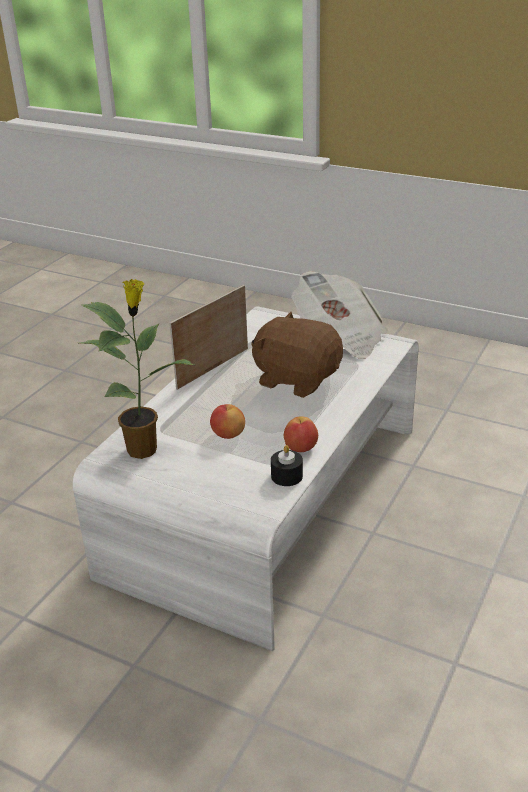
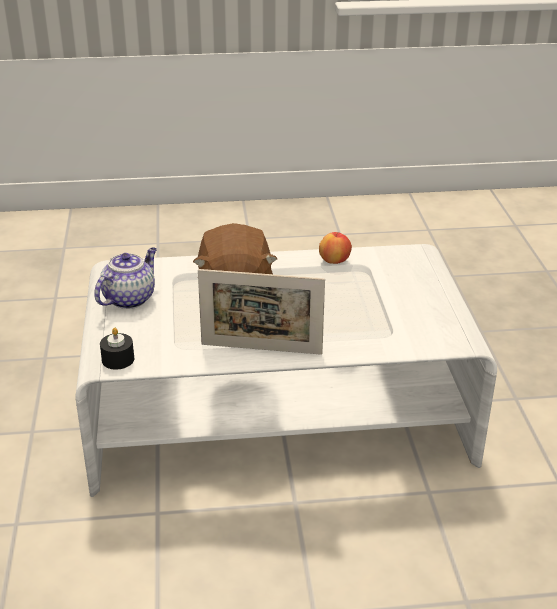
camera: 125 degrees left, 0 degrees up
(144, 449) = (425, 329): potted plant -> none
(228, 434) = (356, 298): apple -> none
(286, 476) = (374, 256): black candle -> black candle (118, 359)
(340, 337) = (129, 298): newspaper -> teapot

